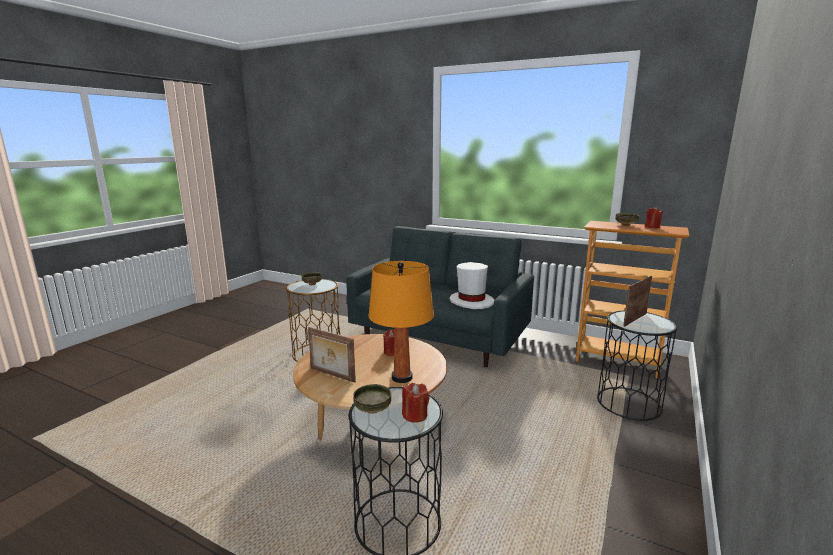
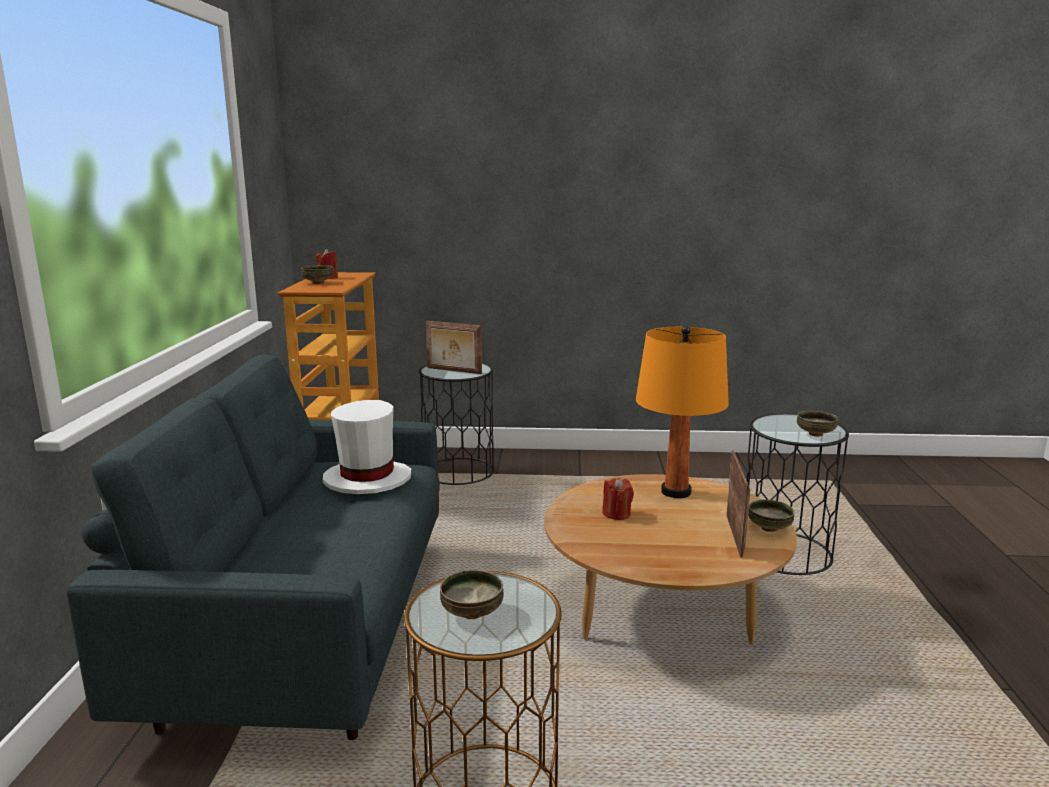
camera: 115 degrees left, 0 degrees up
(326, 388) = (768, 528): none -> bowl
(415, 415) = (791, 420): red candle -> none

